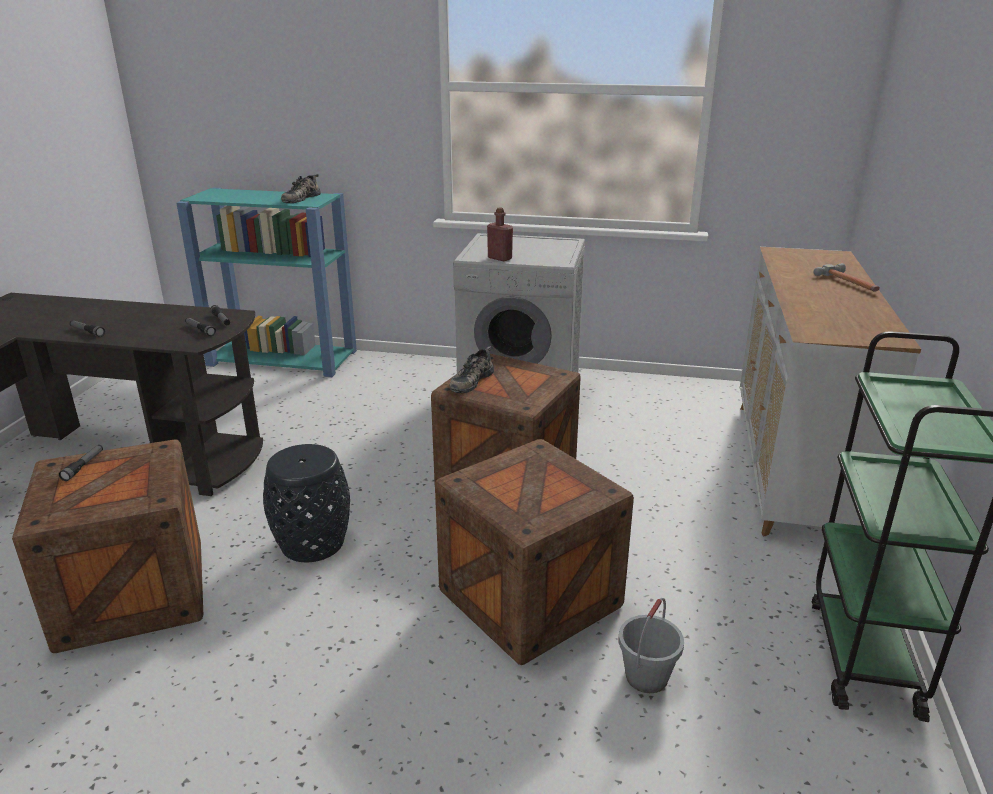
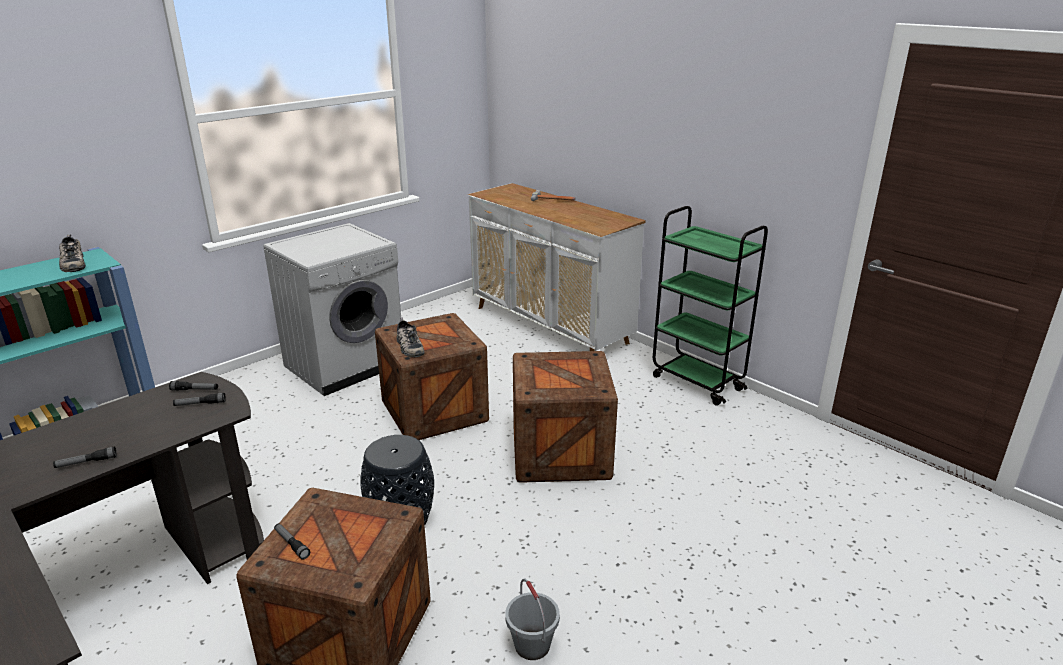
camera: 55 degrees left, 0 degrees up
(499, 258) = (334, 254): red bottle -> none
(647, 677) = (656, 444): grey bucket -> grey bucket (532, 645)

